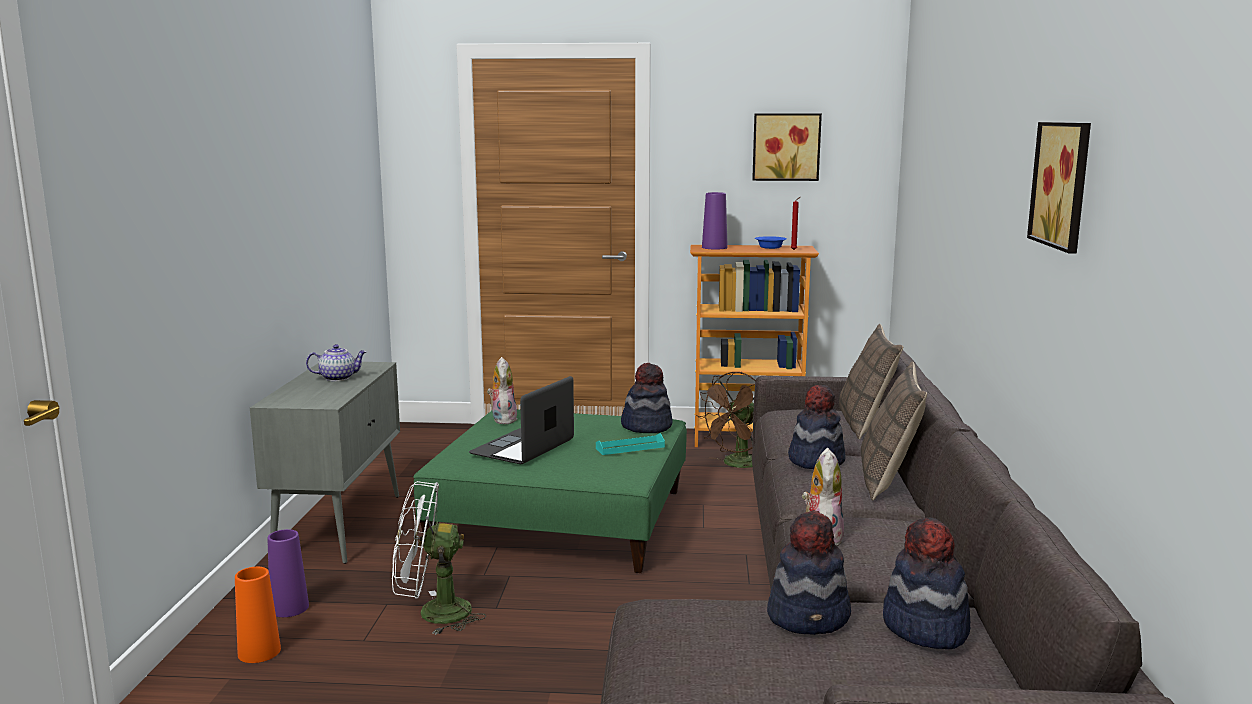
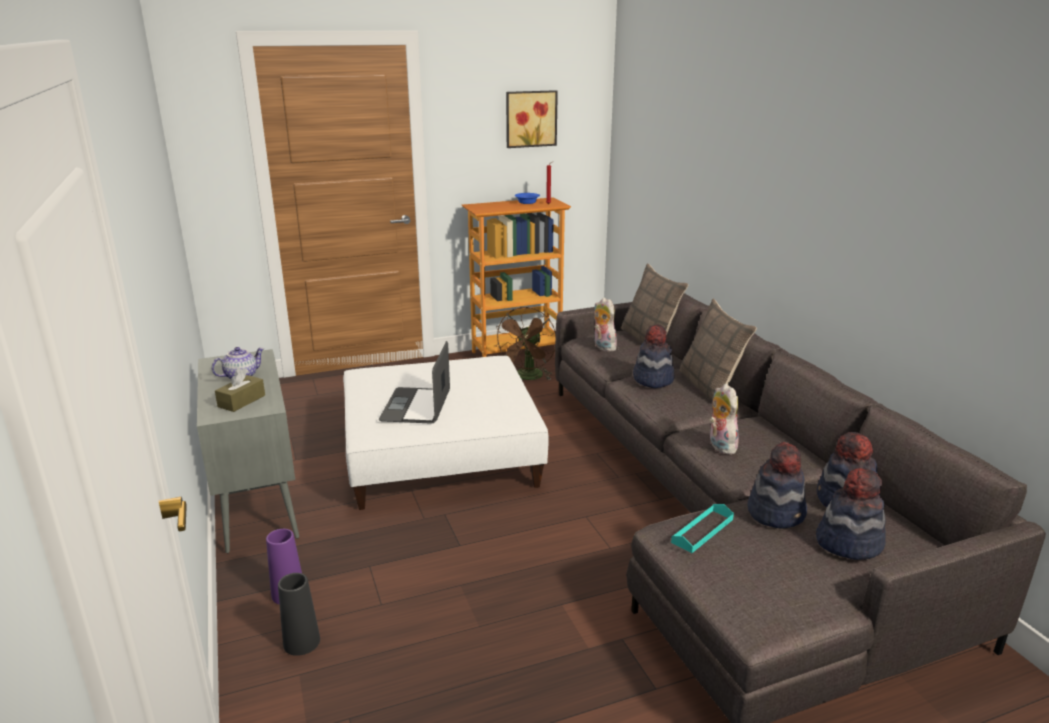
camera: 25 degrees left, 10 degrees up
(259, 652) = (301, 642): orange vase -> black vase
(312, 395) = (241, 401): none -> brown tissue box
(433, 614) = (415, 564): white fan -> none
(502, 419) = (368, 380): plush toy -> plush toy (602, 347)
(561, 520) = (440, 454): green ottoman -> white ottoman
(630, 447) = (498, 390): turquoise tray -> turquoise tray (702, 531)
(646, 426) = (489, 367): hat -> hat (848, 542)
(714, 247) = (486, 207): purple vase -> none
(1066, 184) = (877, 182): picture -> none

